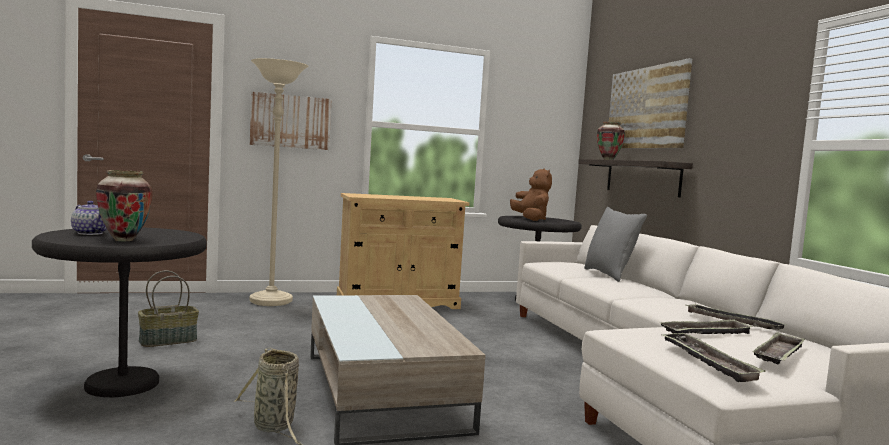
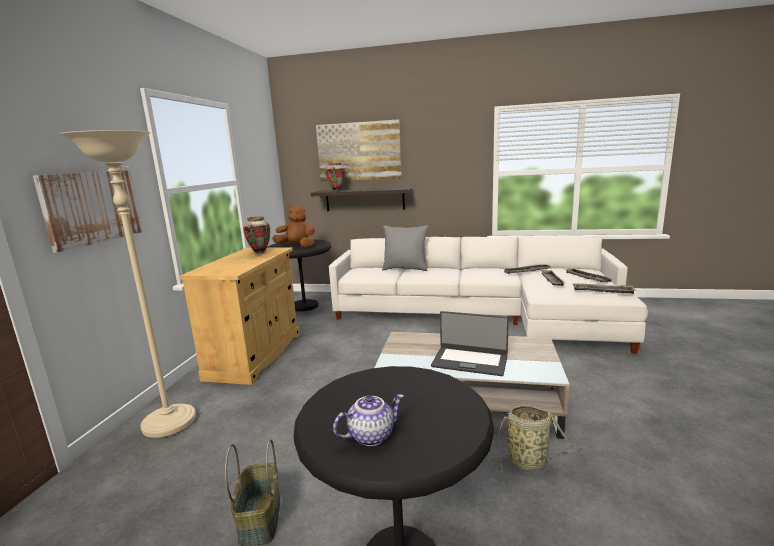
camera: 60 degrees left, 10 degrees up
(124, 240) = (435, 409): vase -> vase (260, 252)
(366, 321) = (470, 361): none -> laptop

